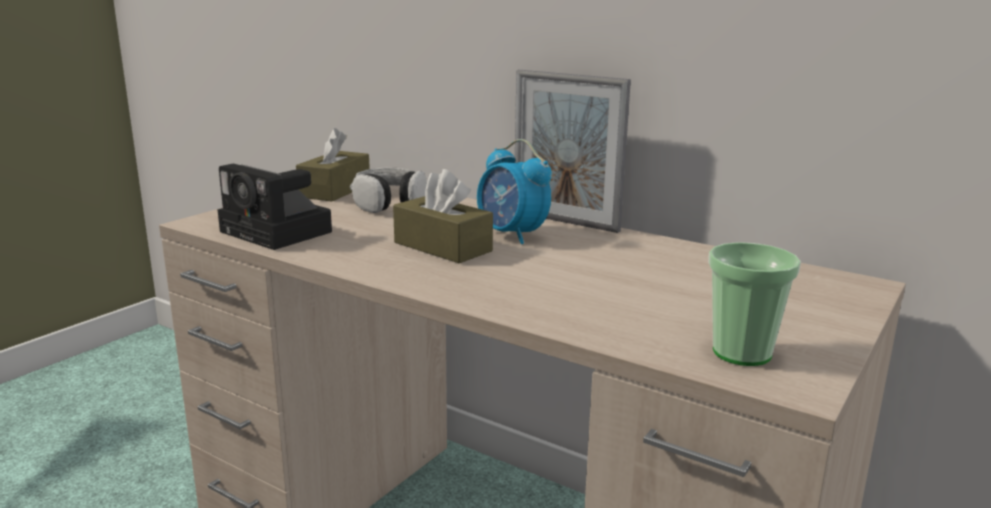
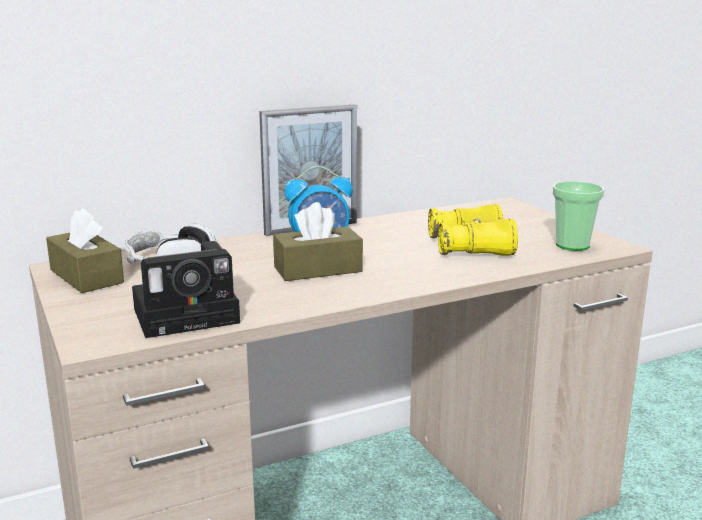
camera: 60 degrees left, 0 degrees up
(624, 295) = (470, 247): none -> yellow binoculars

